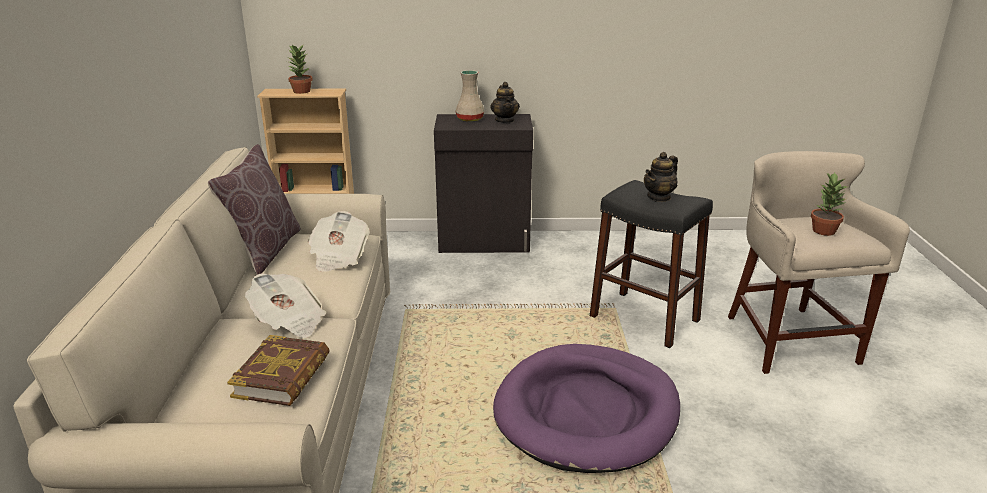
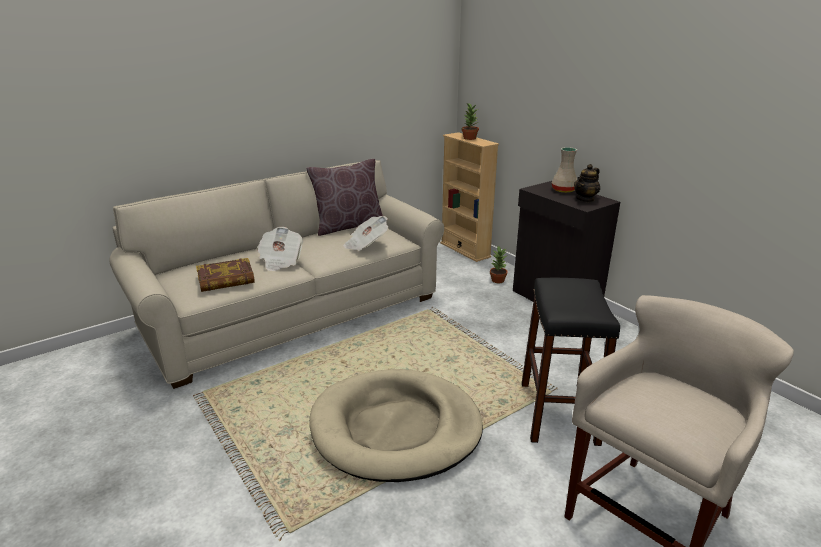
camera: 55 degrees right, 0 degrees up
(587, 412) = (396, 428): purple dog bed -> beige dog bed
(659, 197) = (577, 299): teapot -> none
(823, 230) = (670, 407): potted plant -> potted plant (498, 280)

